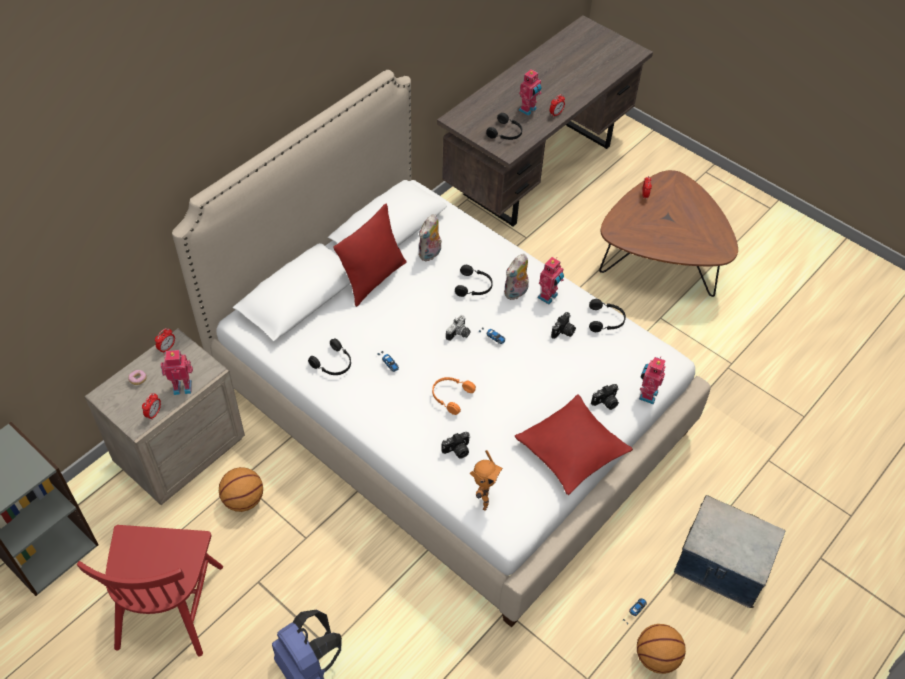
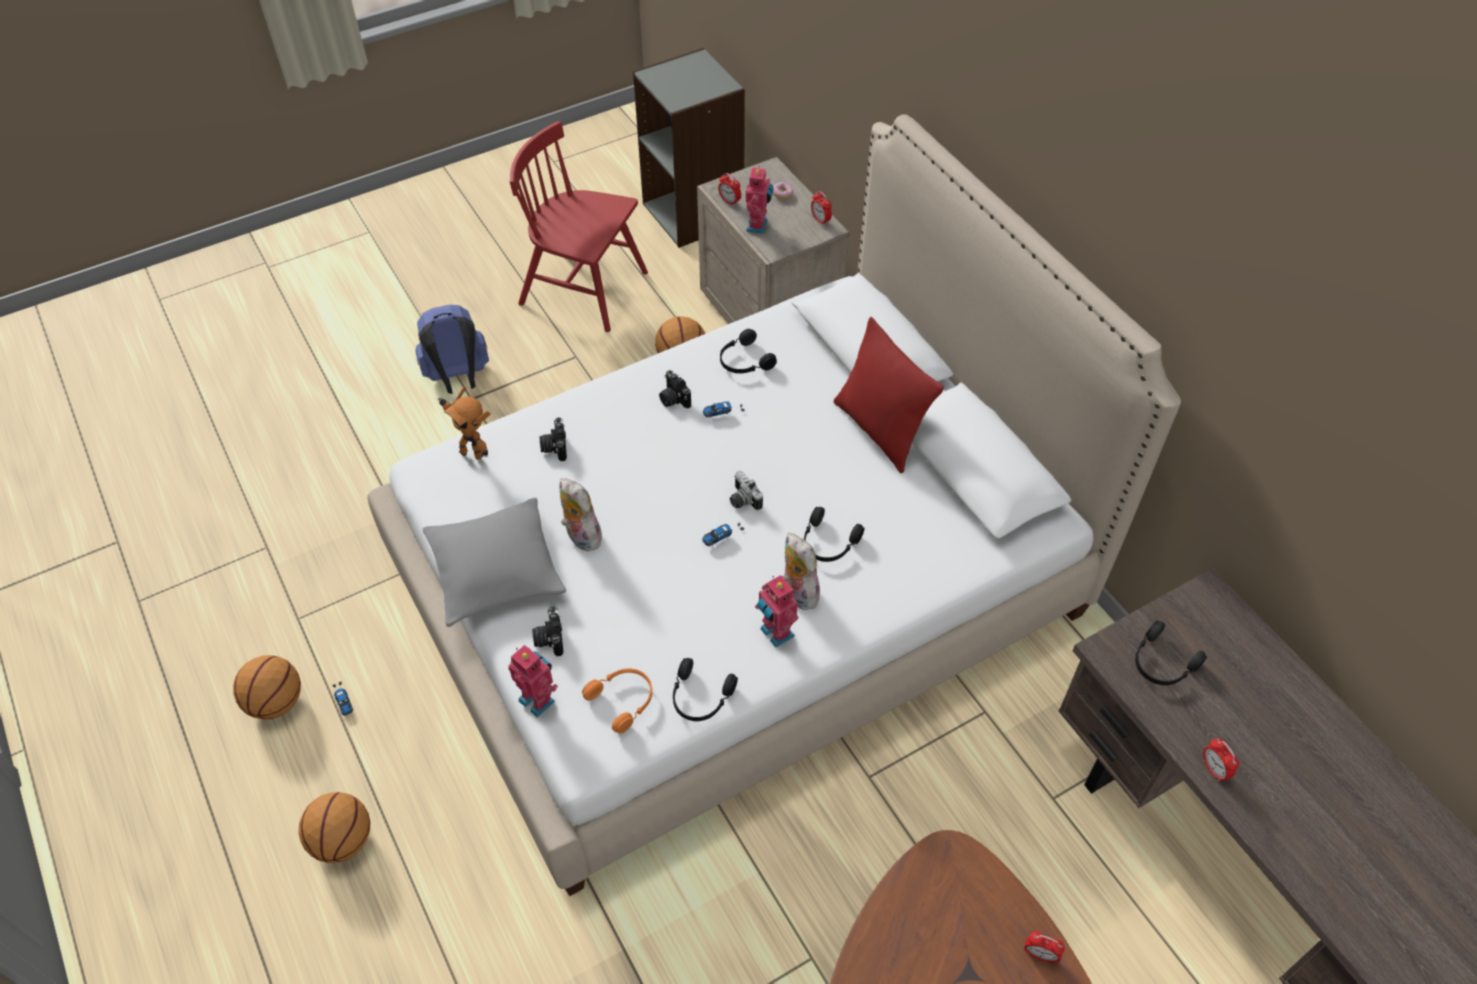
camera: 110 degrees right, 0 degrees up
(430, 254) = (910, 506): plush toy -> plush toy (580, 536)
(450, 396) = (640, 462): orange headphones -> orange headphones (623, 700)
(528, 110) = (1229, 723): toy robot -> none
(563, 332) = (699, 630): camera -> camera (673, 399)
(571, 450) = (496, 570): red pillow -> grey pillow
(721, 565) = (342, 840): storage box -> basketball

